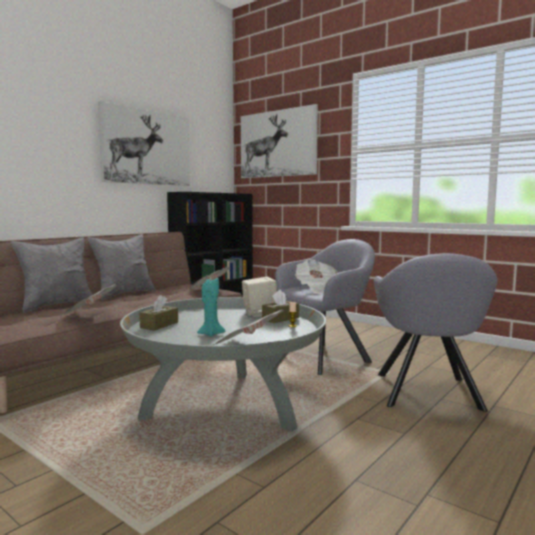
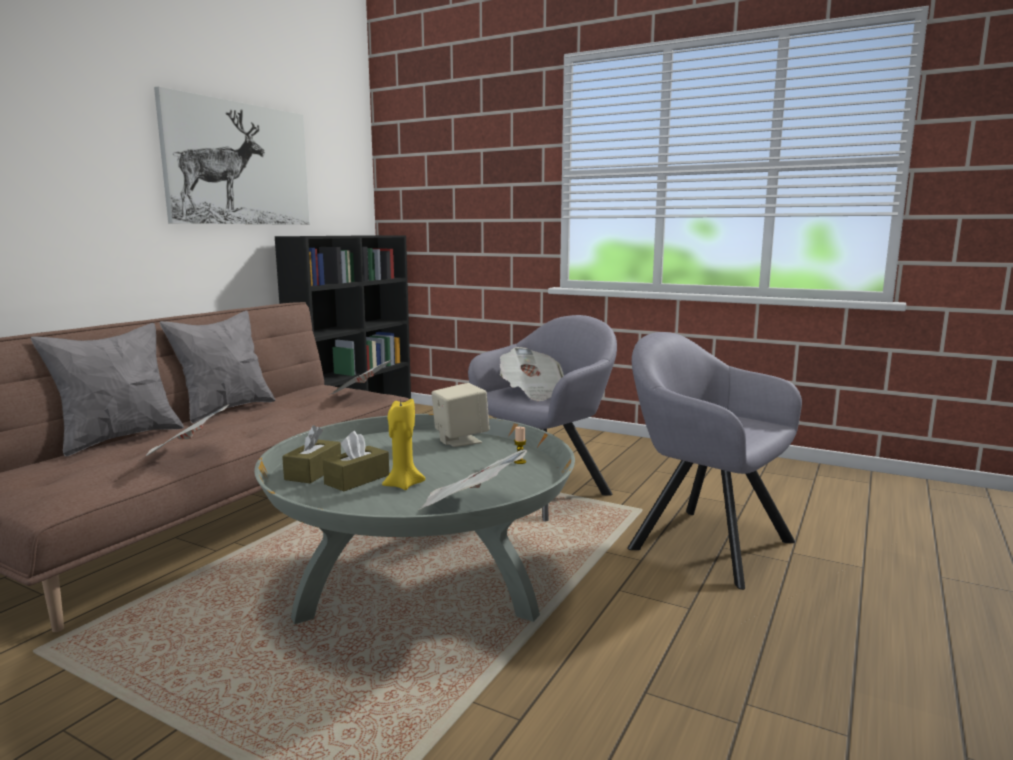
camera: 10 degrees left, 5 degrees up
(211, 334) = (403, 485): turquoise candle -> yellow candle
(277, 144) = (445, 158): picture -> none
(280, 318) = (497, 449): brown tissue box -> brown tissue box (357, 479)
(428, 394) = (702, 541): grey armchair -> grey armchair turned 135 degrees clockwise

